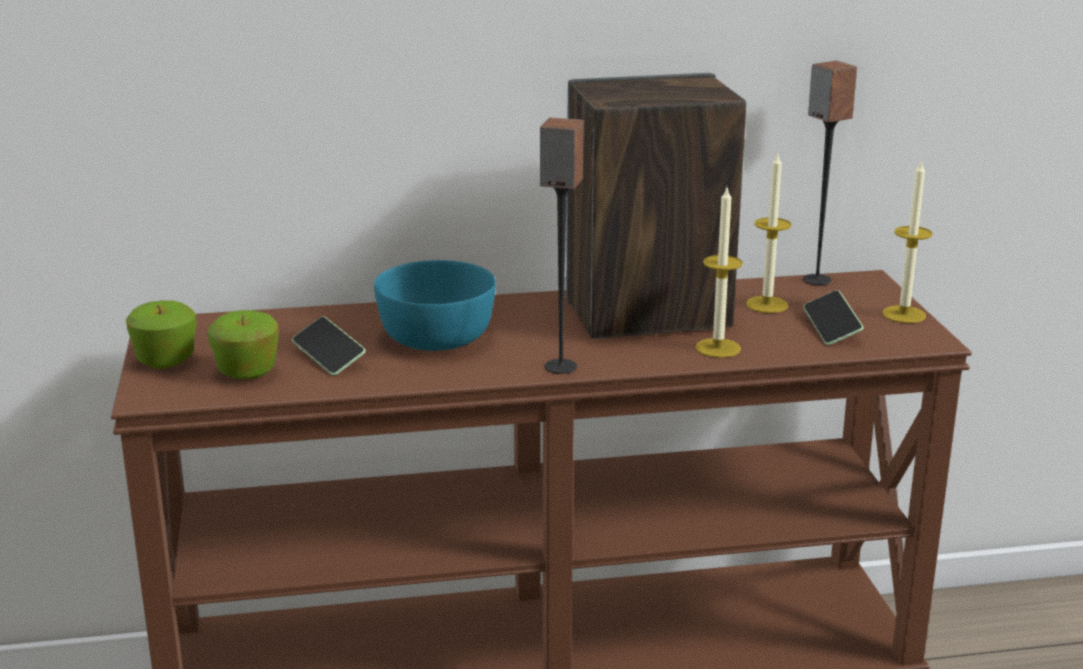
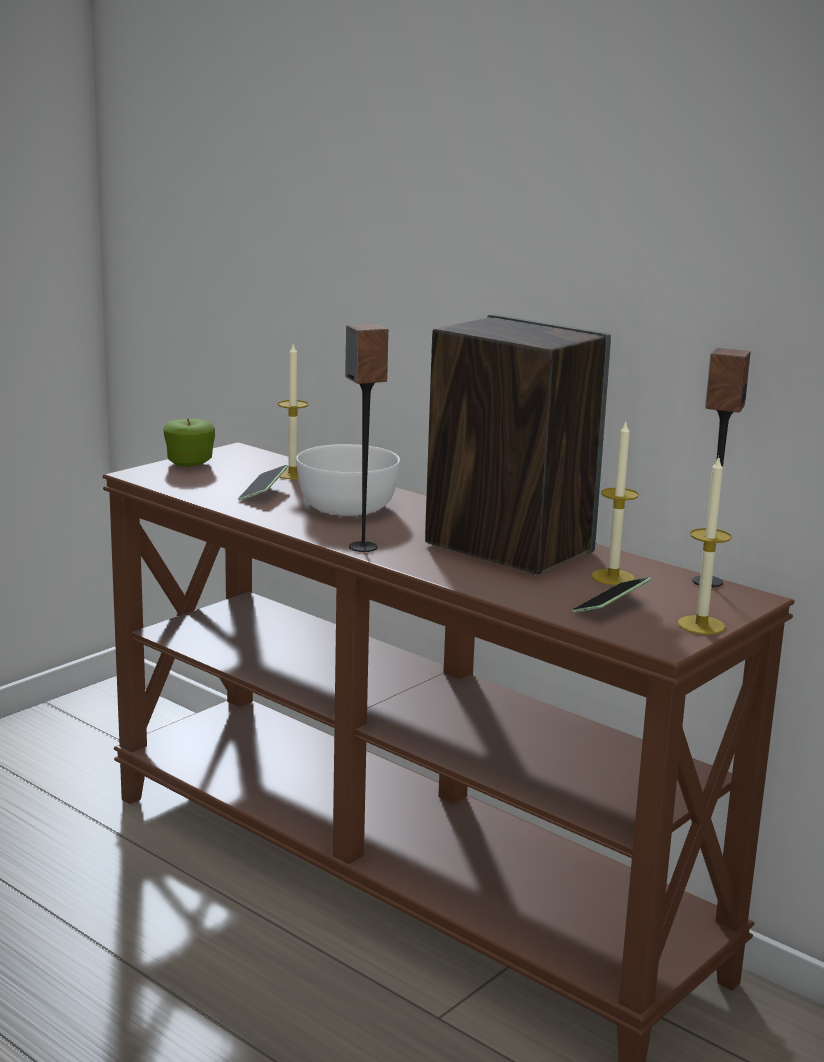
camera: 50 degrees right, 5 degrees down
(247, 372) = (206, 482): apple -> none
(436, 337) = (345, 507): turquoise bowl -> white bowl
(718, 348) = (490, 581): candle -> candle (292, 474)

